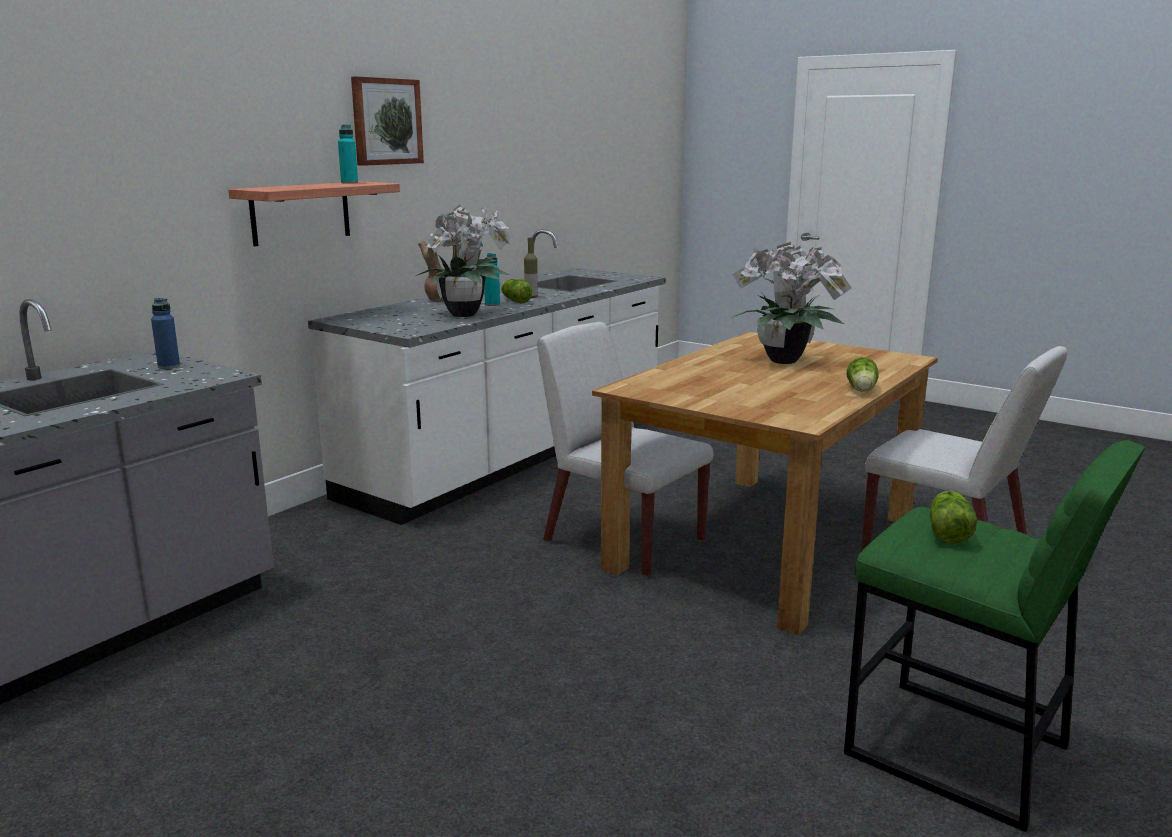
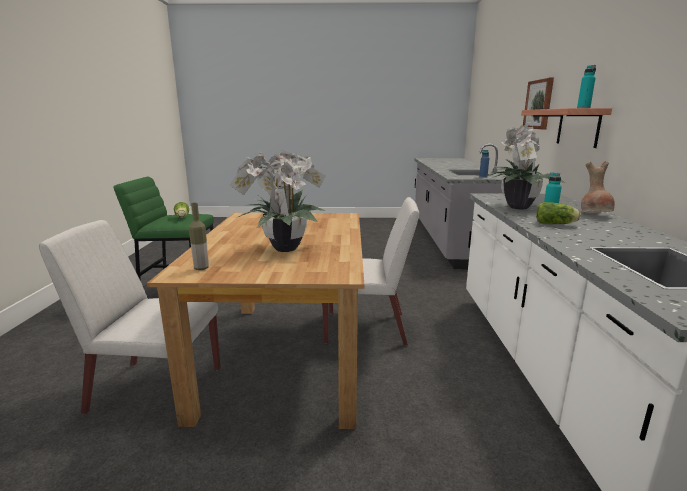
camera: 145 degrees right, 0 degrees up
(386, 121) = (643, 55): picture -> picture (539, 104)
(531, 297) = (569, 230): bottle -> bottle (201, 268)
(861, 390) = (218, 234): lettuce -> none

